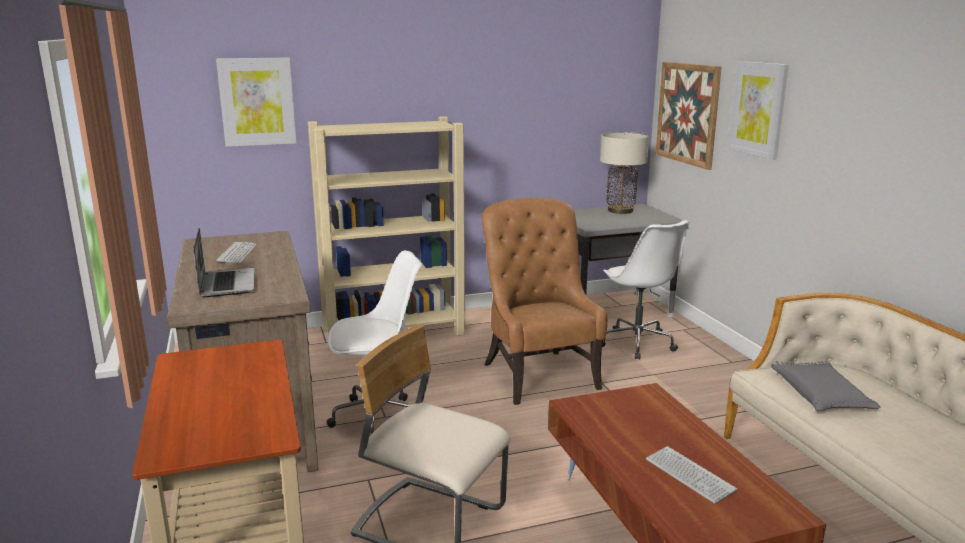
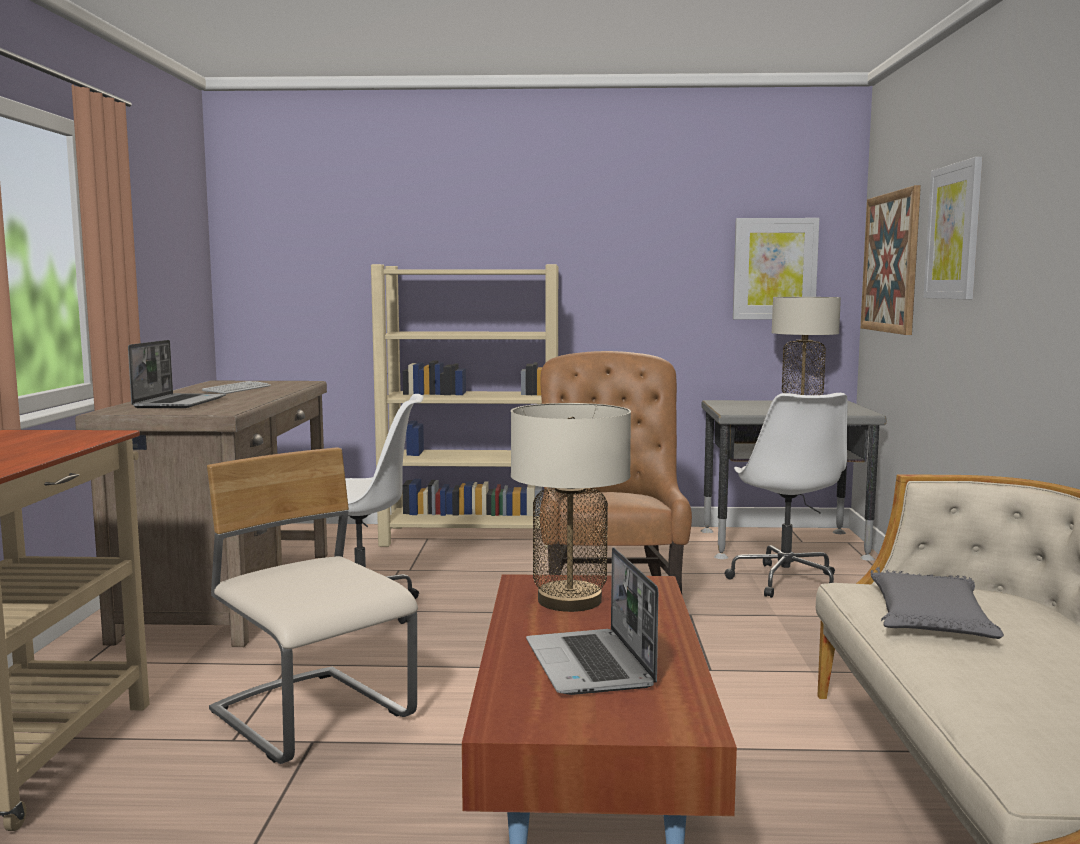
camera: 20 degrees right, 10 degrees down
(257, 102) = (333, 242): picture -> picture (775, 269)
(618, 418) = (569, 600): none -> table lamp
(689, 475) = (591, 665): keyboard -> laptop

